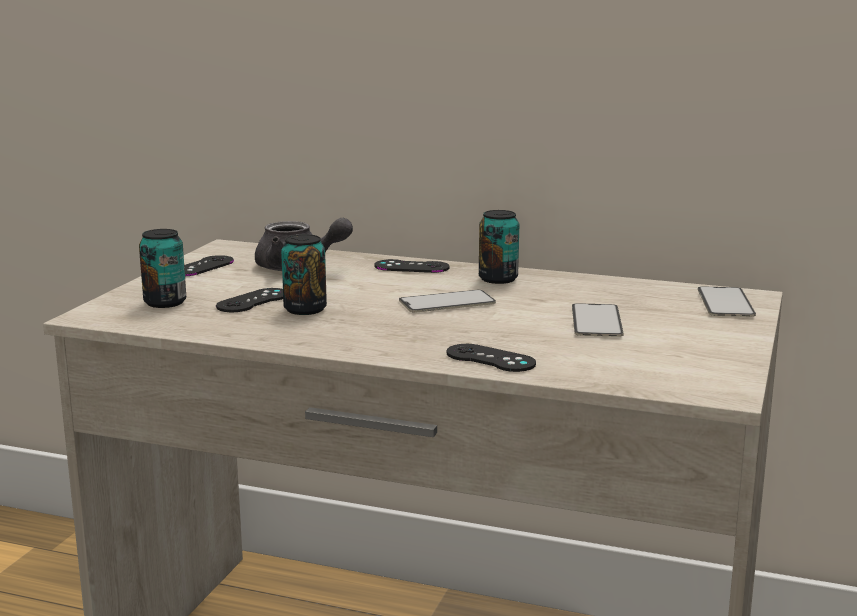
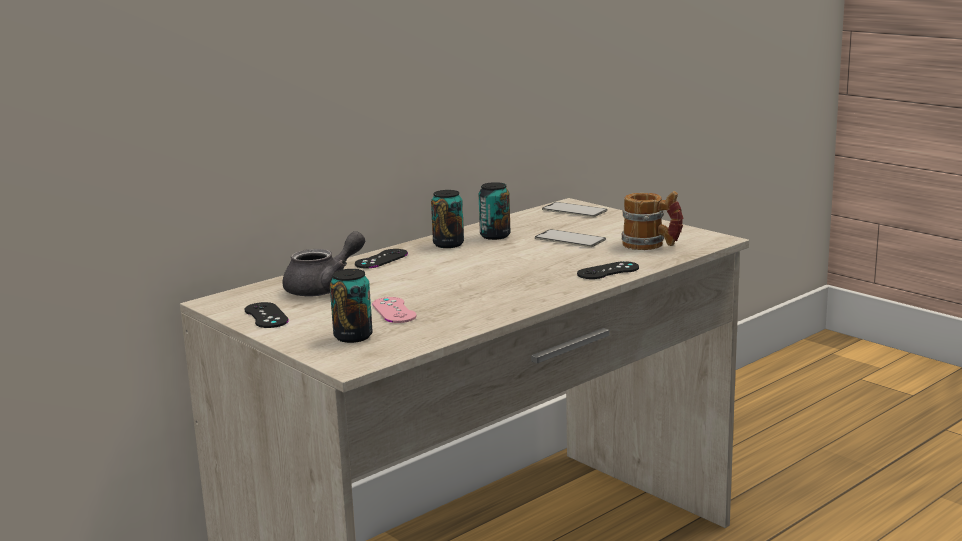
camera: 60 degrees left, 0 degrees up
(253, 301) = (394, 310): black game controller -> pink game controller
(305, 309) = (439, 299): can -> can (495, 236)
(447, 302) = (481, 263): phone -> none
(633, 362) = (651, 245): none -> mug

